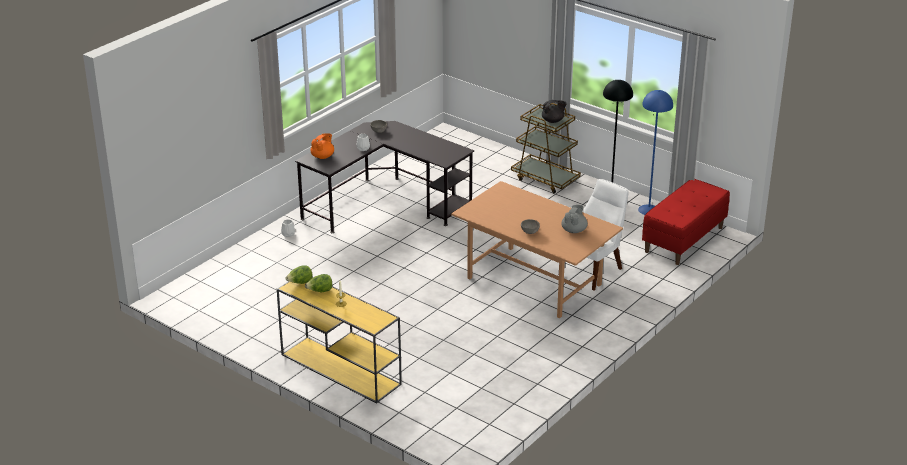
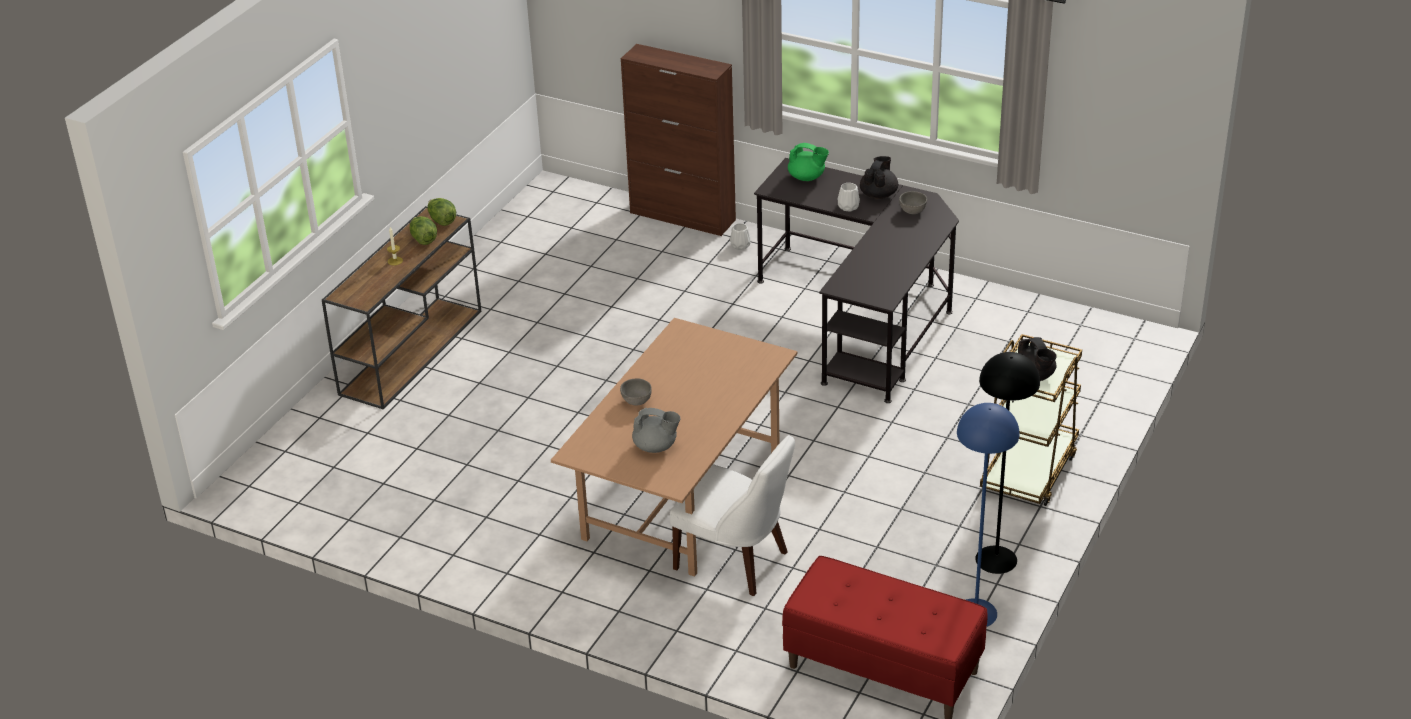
camera: 80 degrees right, 5 degrees up
(240, 250) = (683, 216): none -> brown cabinet
(323, 156) = (807, 177): orange teapot -> green teapot
(339, 369) = (412, 351): yellow console table -> brown console table
(355, 138) = (878, 194): none -> black teapot

